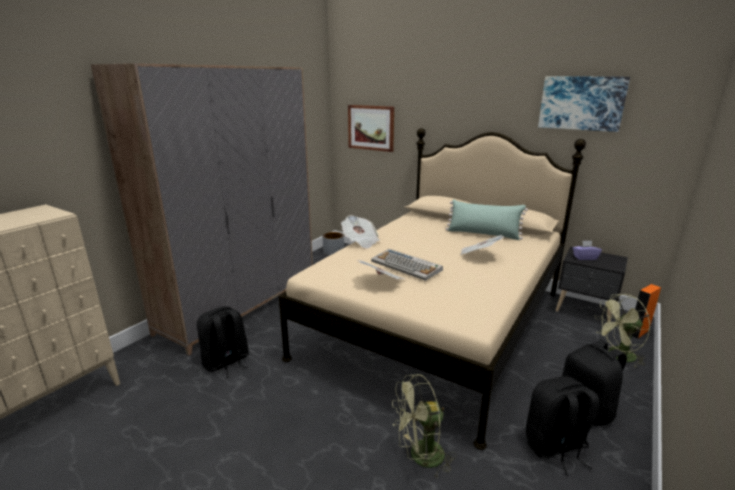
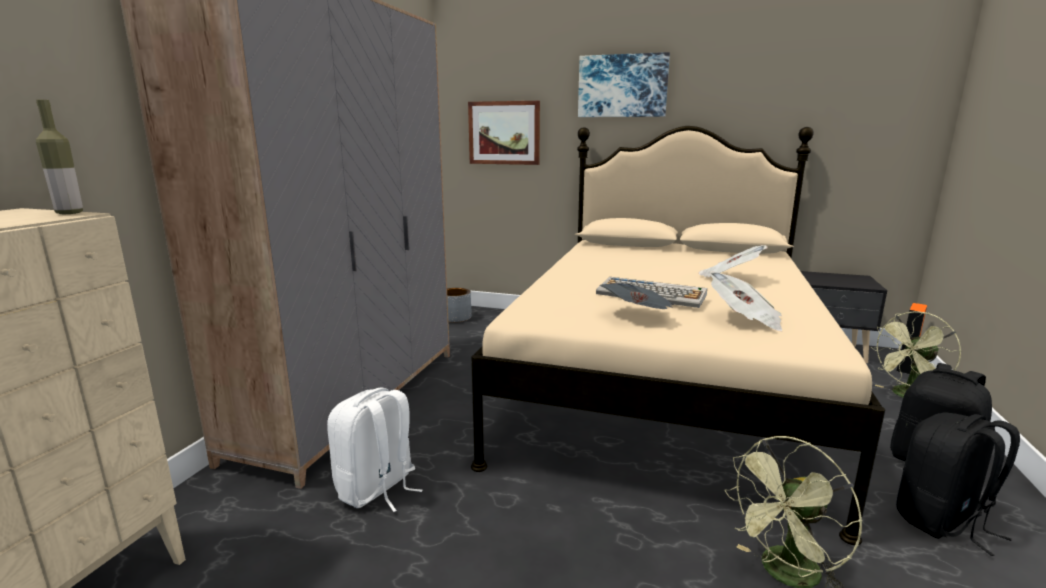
camera: 15 degrees left, 5 degrees down
(59, 213) = (69, 213): none -> bottle
(226, 362) = (377, 489): black backpack -> white backpack
(360, 241) = (551, 275): newspaper -> newspaper (745, 320)
(483, 234) = (703, 258): green pillow -> none
(581, 103) = (802, 82): picture -> picture (622, 86)
(584, 257) = (826, 279): purple tissue box -> none

